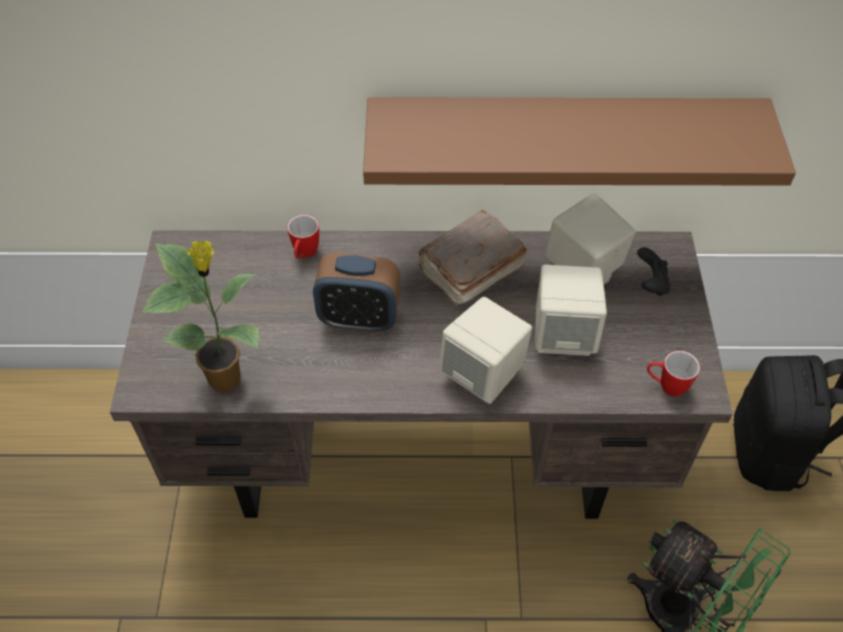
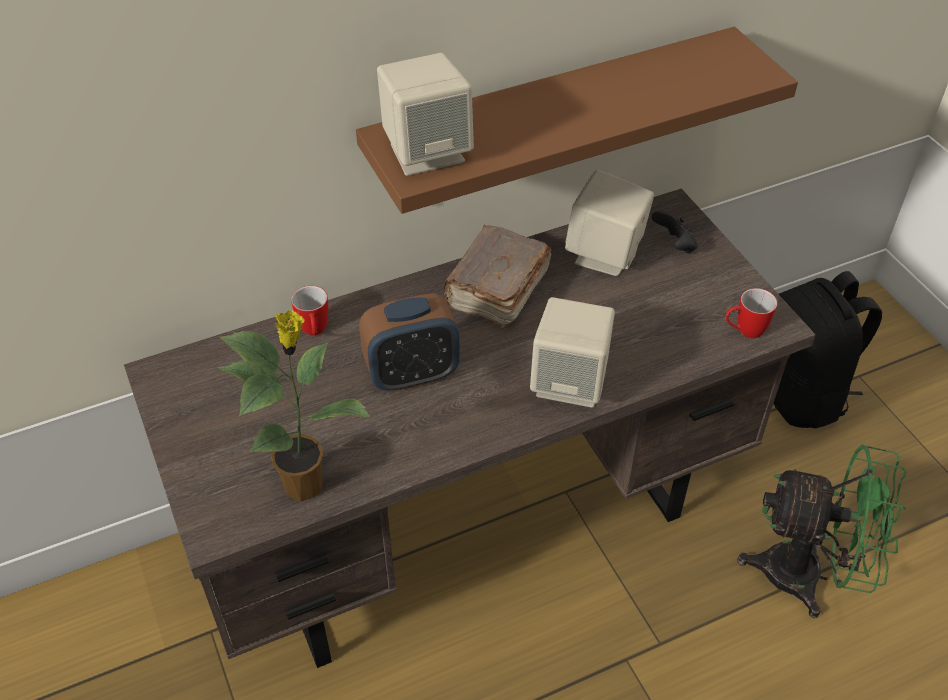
camera: 25 degrees left, 5 degrees down
(564, 335) = (624, 319): beige speaker -> beige speaker (427, 152)

